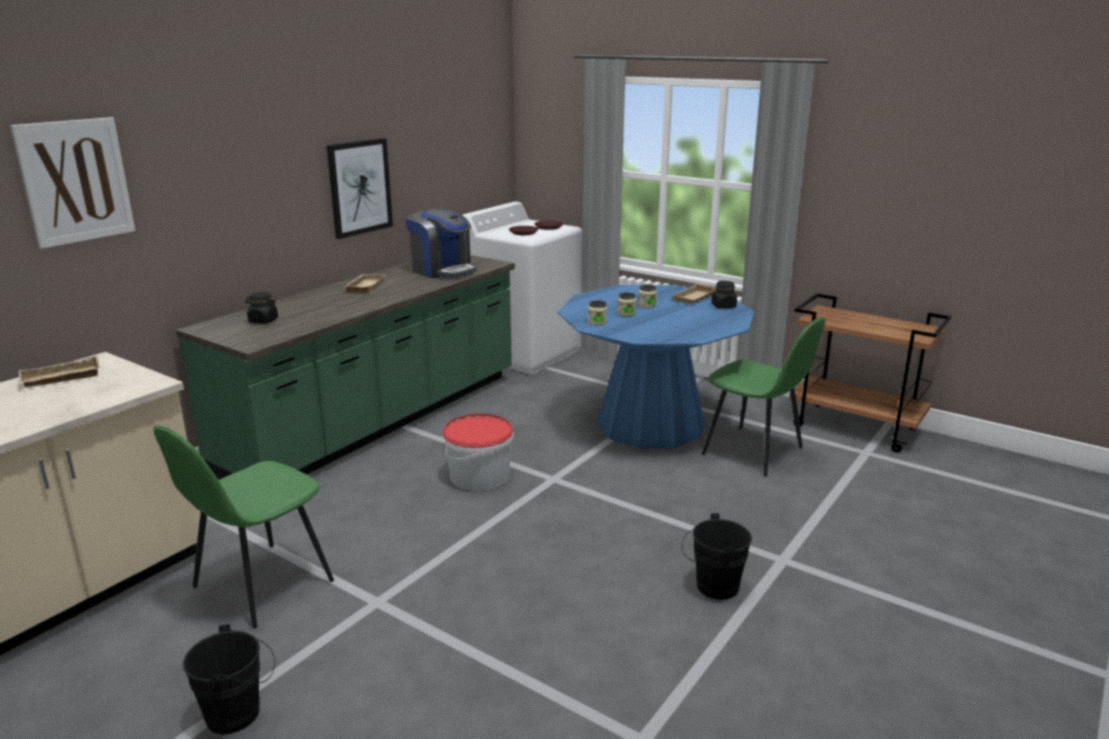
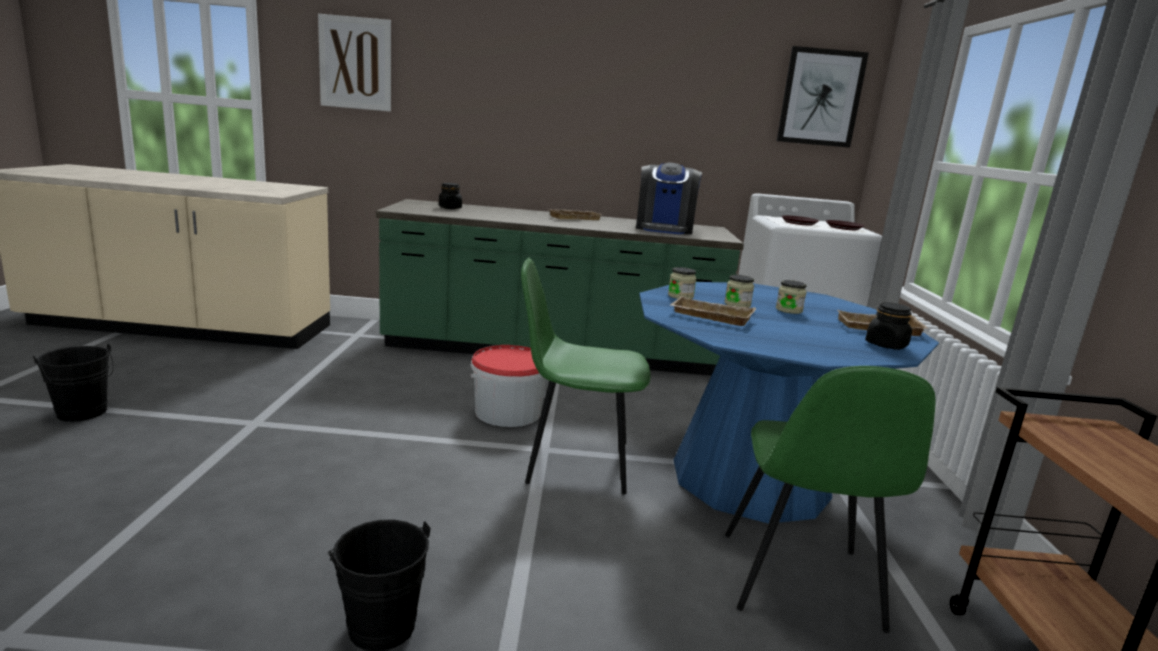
camera: 55 degrees right, 5 degrees down
(60, 378) = (269, 185): beige tray -> beige tray (709, 317)
(260, 585) = (261, 377): green chair -> green chair (575, 461)
(359, 187) = (621, 131): picture -> picture (820, 97)

